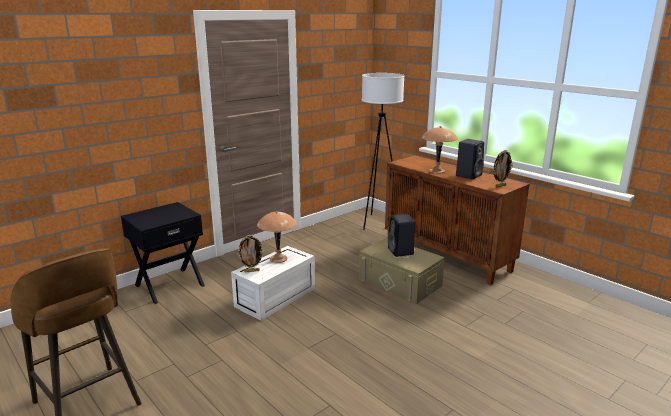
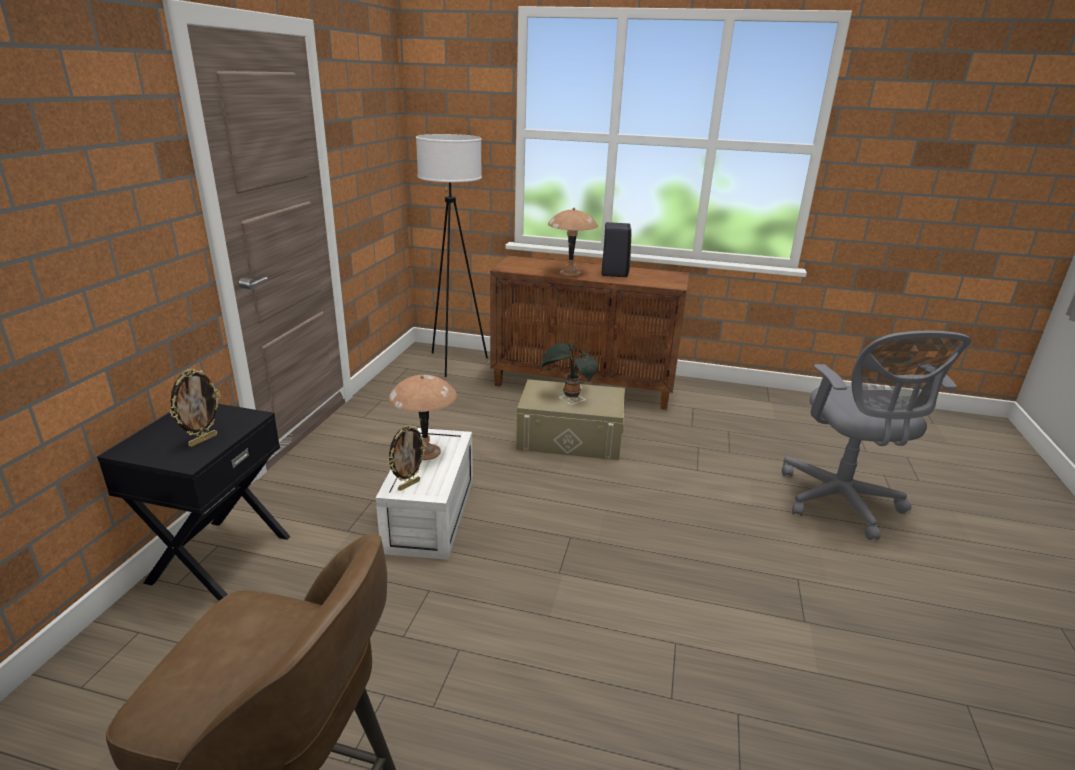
camera: 35 degrees left, 5 degrees up
(401, 252) = (569, 394): black speaker -> potted plant
(500, 186) = (667, 280): picture frame -> picture frame (203, 440)
(555, 382) = (841, 503): none -> grey office chair

